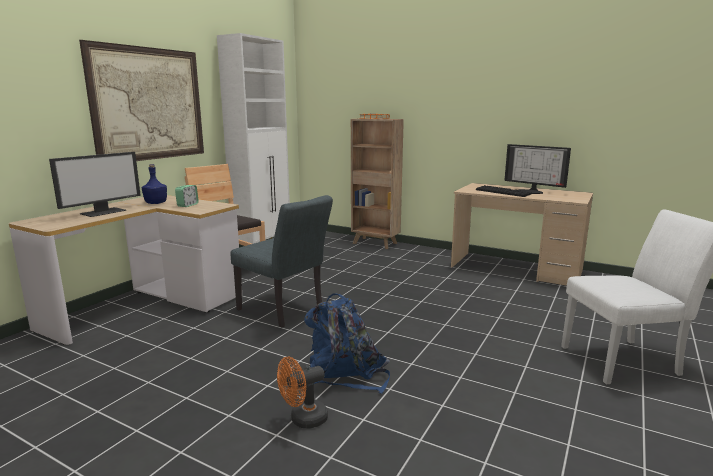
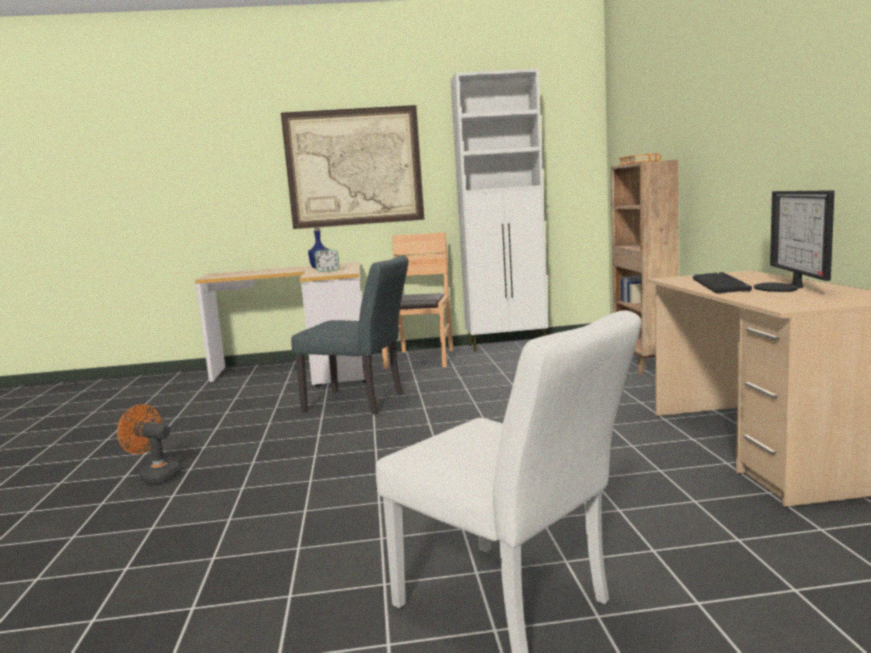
camera: 55 degrees right, 5 degrees down
(103, 212) = (269, 271): monitor -> none
(285, 311) = (361, 402): grey chair -> grey chair turned 75 degrees counterclockwise
(345, 373) = (256, 462): blue backpack -> none

